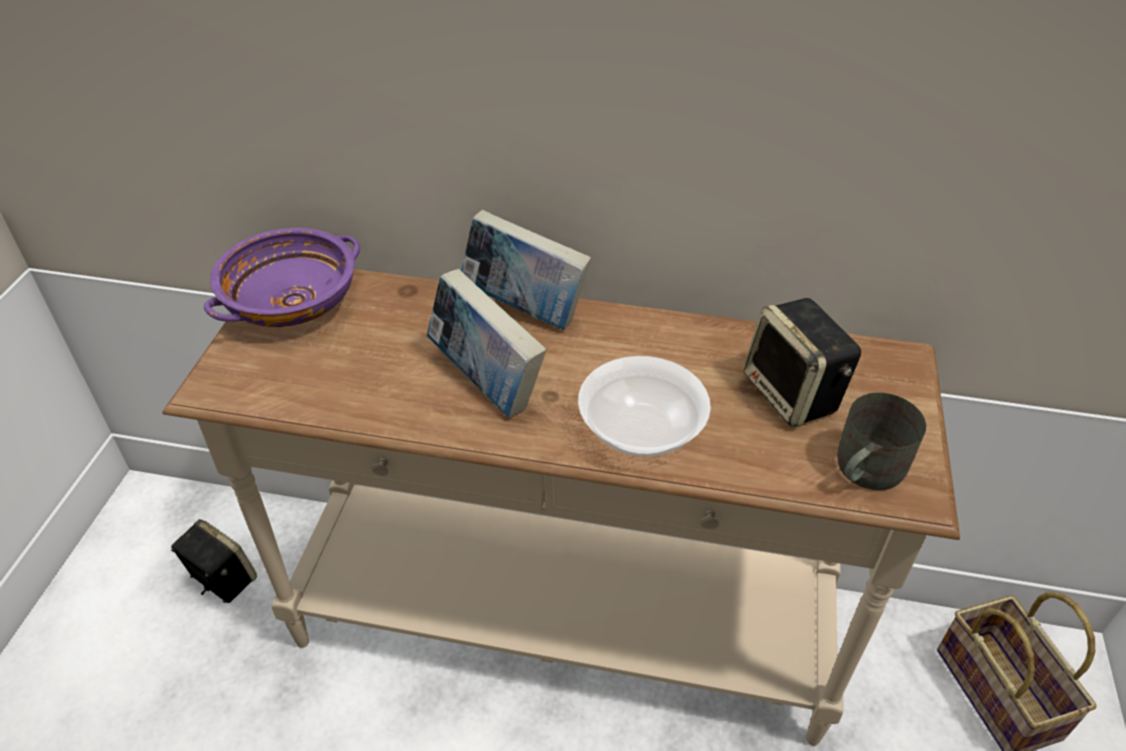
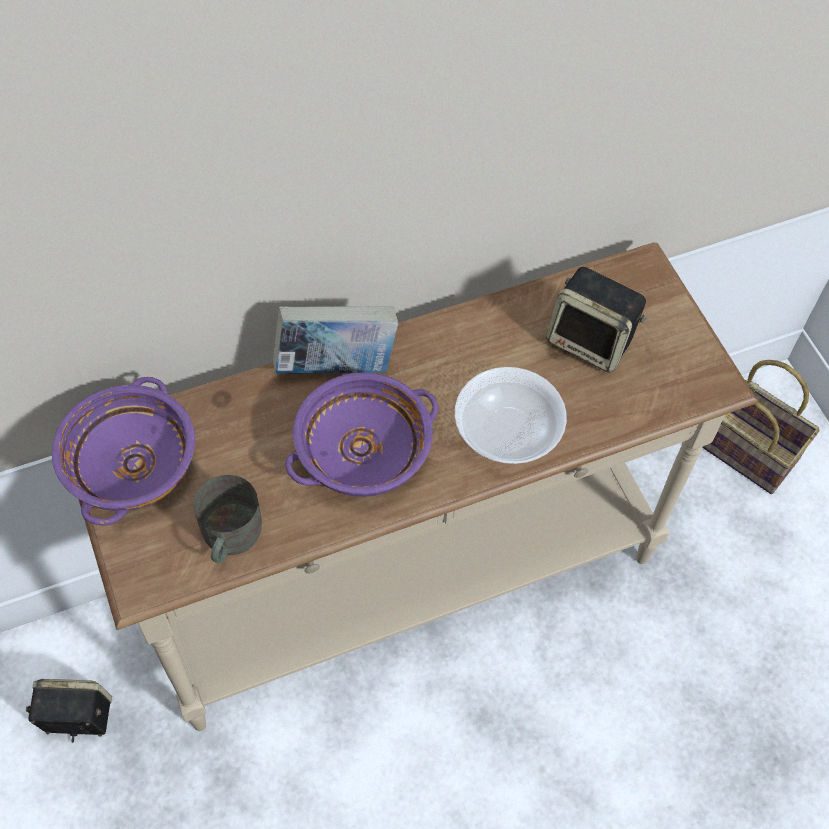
camera: 35 degrees left, 15 degrees up
(486, 382) = (362, 454): book -> purple bowl
(864, 470) = (675, 382): grey mug -> grey mug (229, 537)

